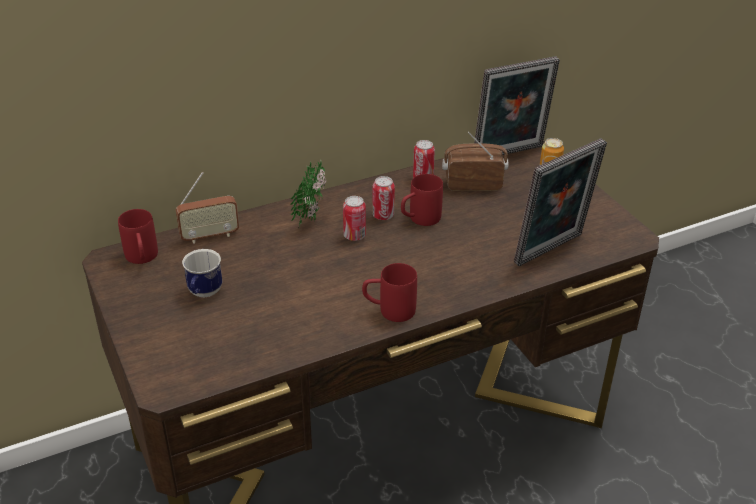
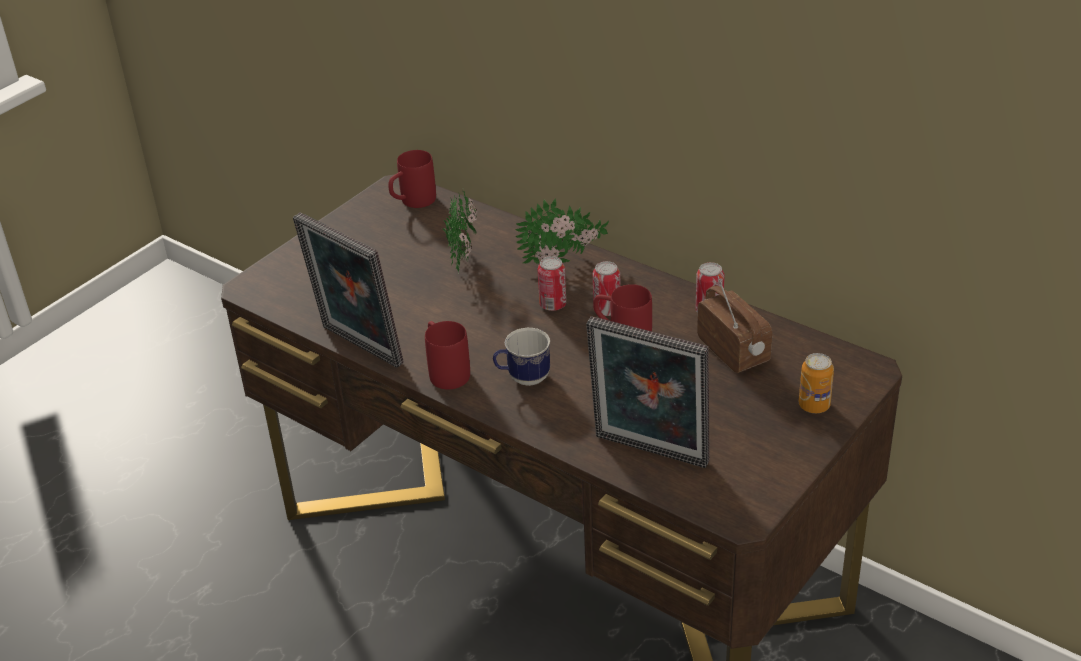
camera: 65 degrees right, 0 degrees up
(203, 294) = (387, 255): mug -> mug (523, 379)
(210, 236) = (477, 222): radio -> none
(248, 258) = (461, 256): none -> potted plant
(510, 154) = (832, 359): picture frame -> picture frame (357, 348)

